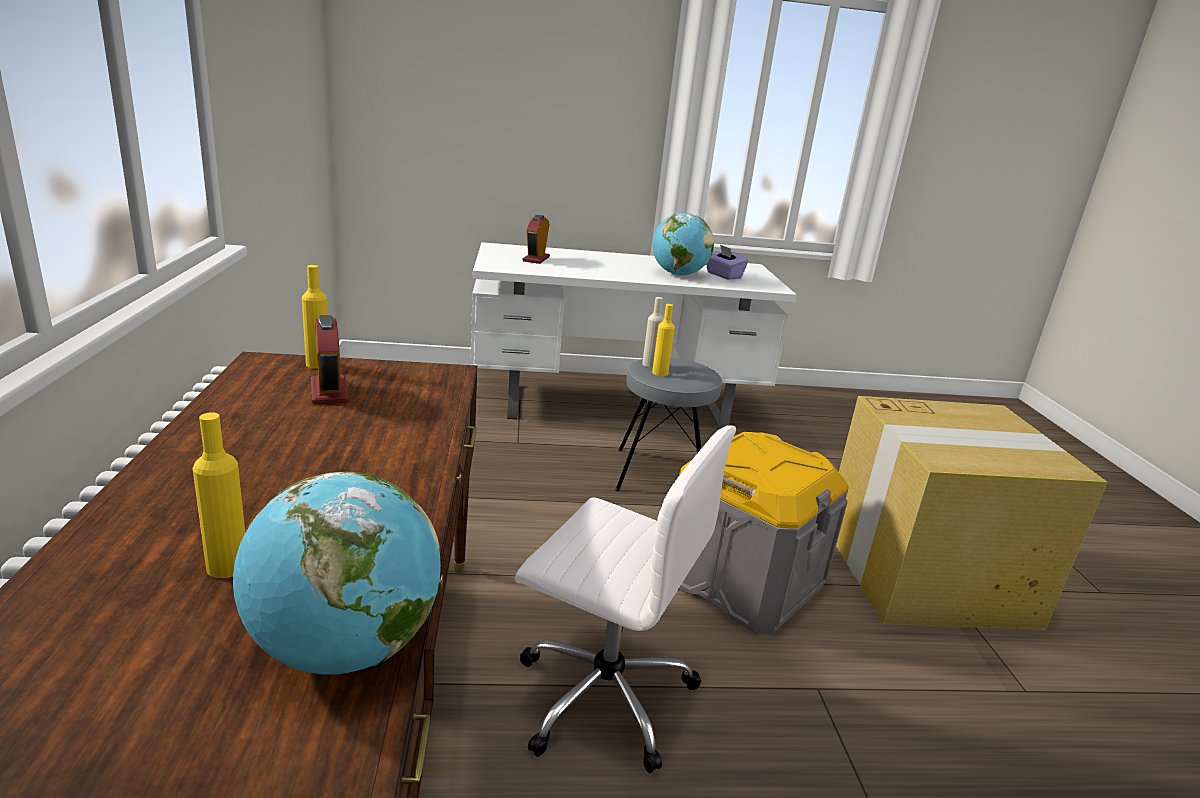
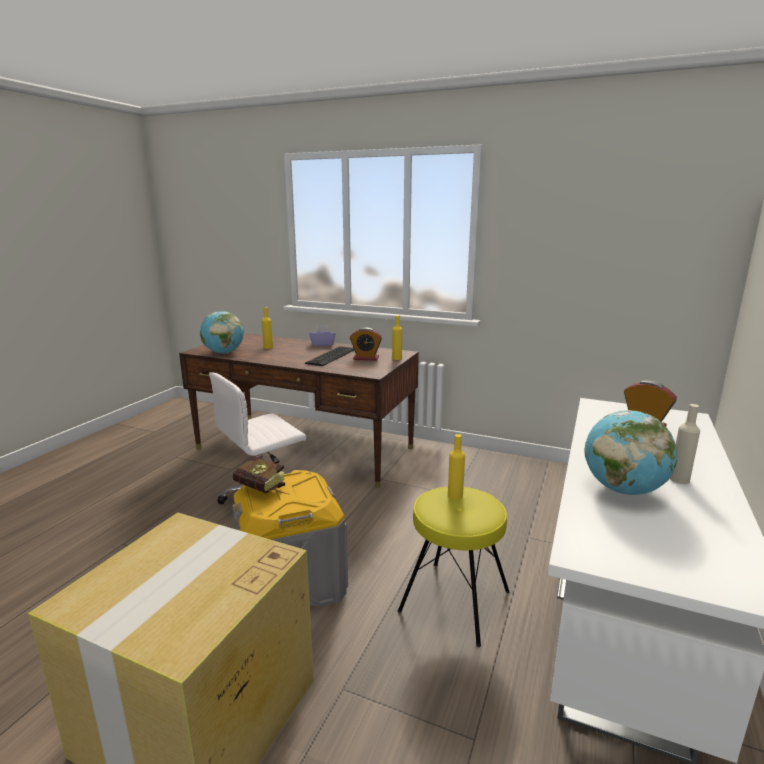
camera: 120 degrees right, 5 degrees down
(322, 431) = (332, 356): none -> keyboard
(650, 364) = (477, 497): beige bottle -> beige bottle (679, 479)
(659, 474) = (454, 600): grey stool -> yellow stool
(723, 275) = (642, 528): purple tissue box -> purple tissue box (322, 344)
(785, 475) = (264, 490): none -> book

